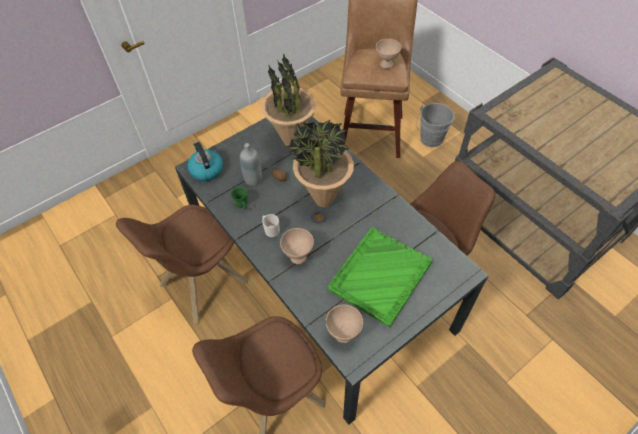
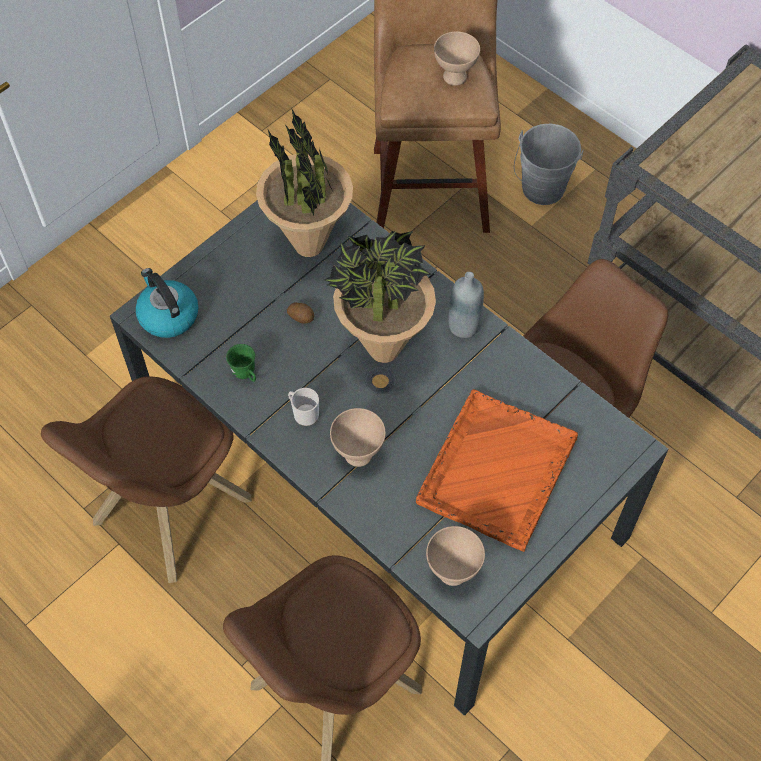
camera: 10 degrees left, 5 degrees up
(253, 179) = (255, 325): grey bottle -> grey bottle (463, 326)
(379, 276) = (496, 471): green tray -> orange tray

